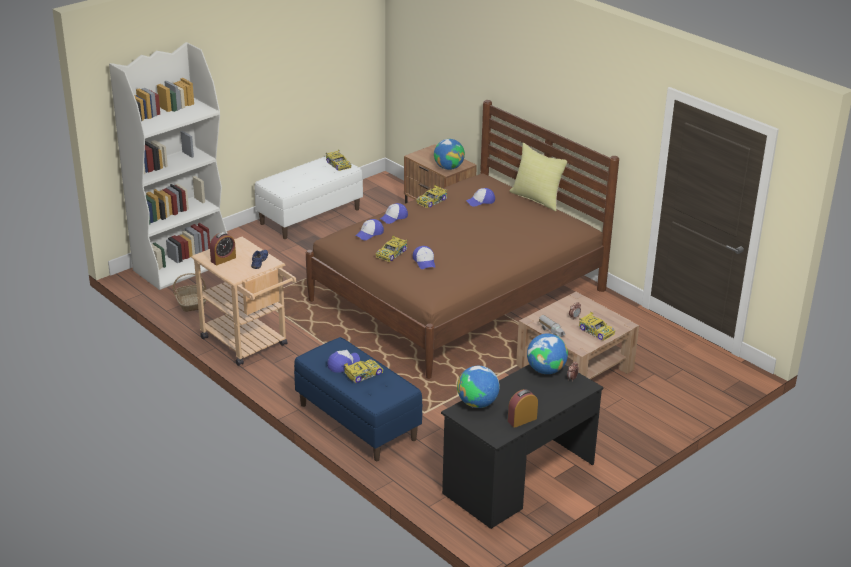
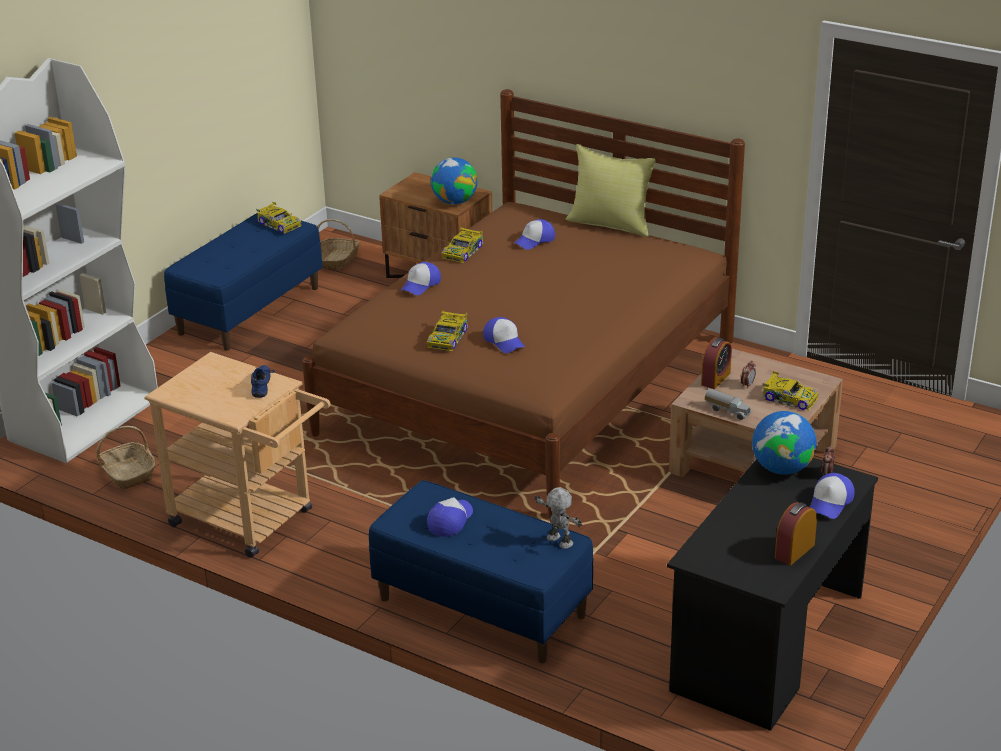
camera: 15 degrees left, 0 degrees up
(223, 259) = (200, 392): alarm clock -> alarm clock (715, 379)
(310, 216) = (249, 310): white bench -> blue bench
(362, 374) = (489, 530): toy car -> none
(369, 234) = (398, 315): cap -> cap (830, 502)
(380, 193) = (337, 260): none -> basket
(400, 389) = (558, 541): none -> toy robot
(477, 403) = (714, 540): globe -> none

